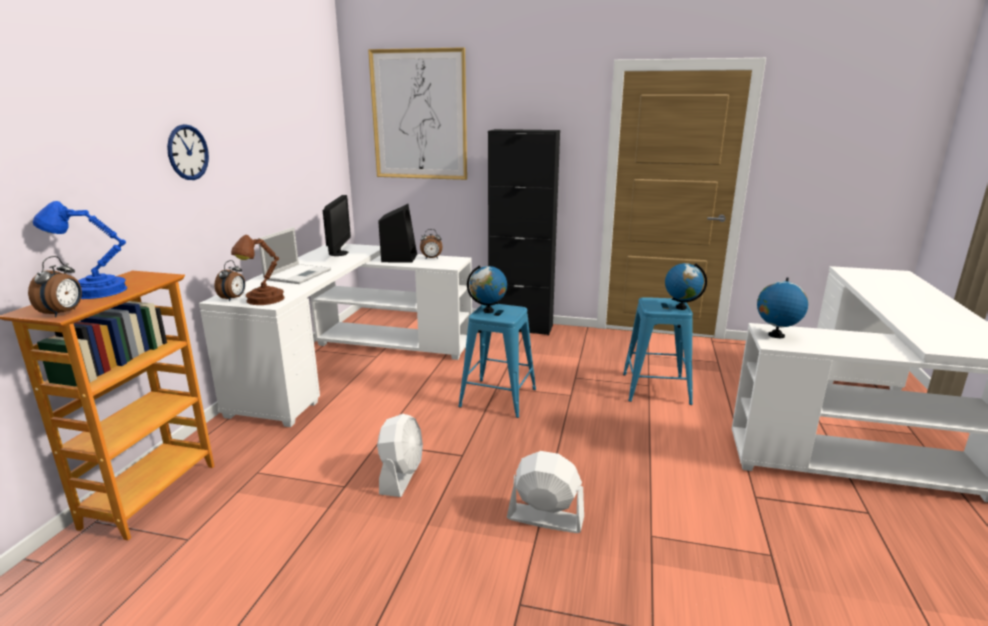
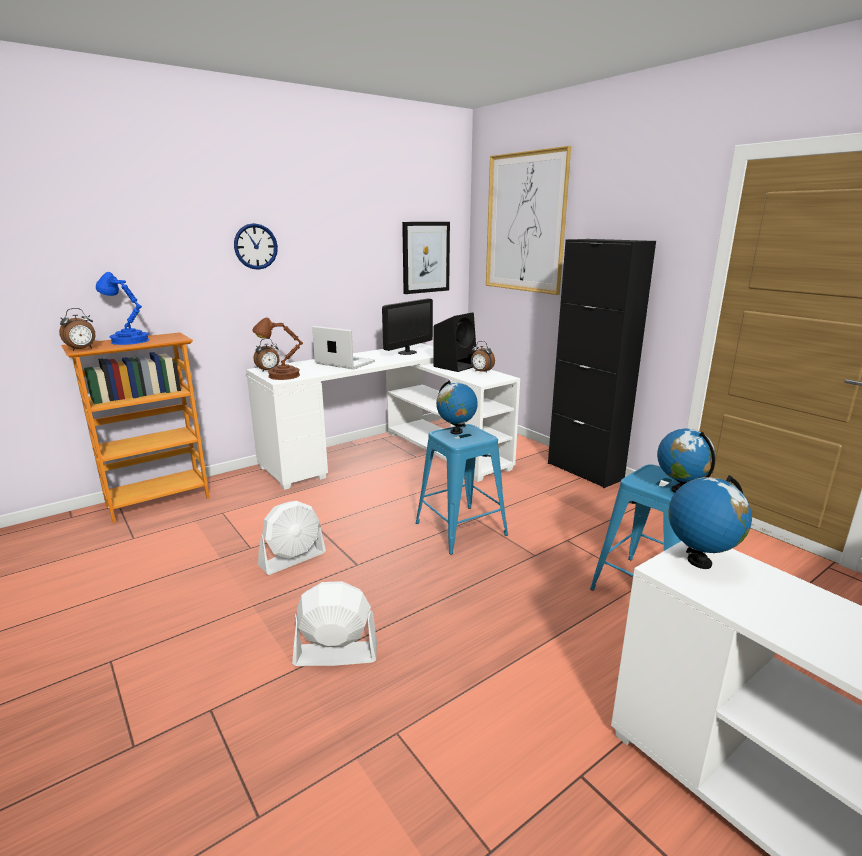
camera: 40 degrees right, 0 degrees up
(298, 274) = (344, 363): laptop -> laptop turned 120 degrees counterclockwise
(320, 152) = (425, 257): none -> picture
(545, 518) = (335, 654): white fan -> white fan turned 60 degrees counterclockwise

